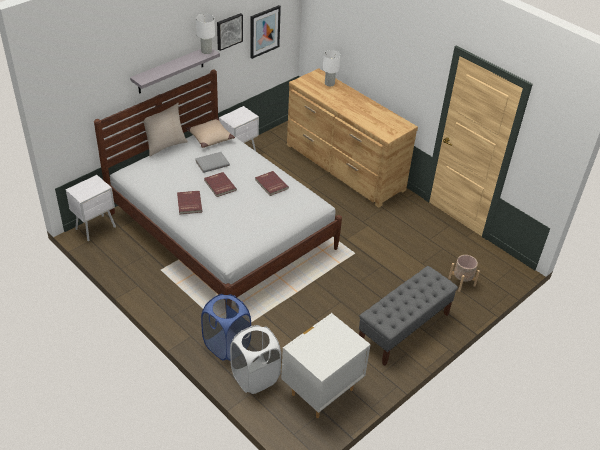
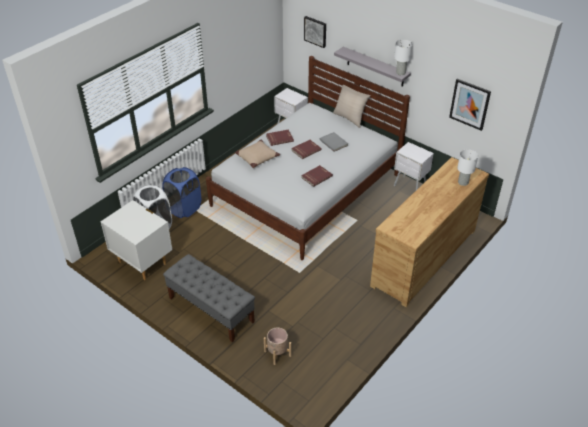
camera: 85 degrees right, 0 degrees up
(210, 137) = (370, 137): beige pillow -> beige pillow (257, 157)
(229, 31) = (432, 75): picture -> picture (315, 31)

